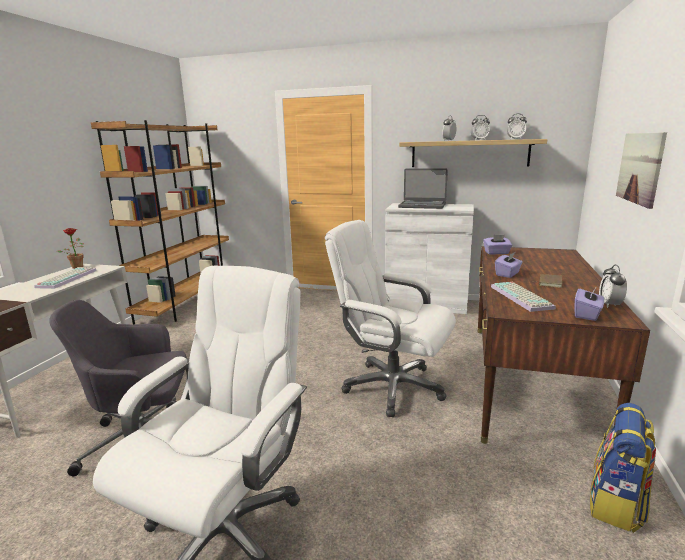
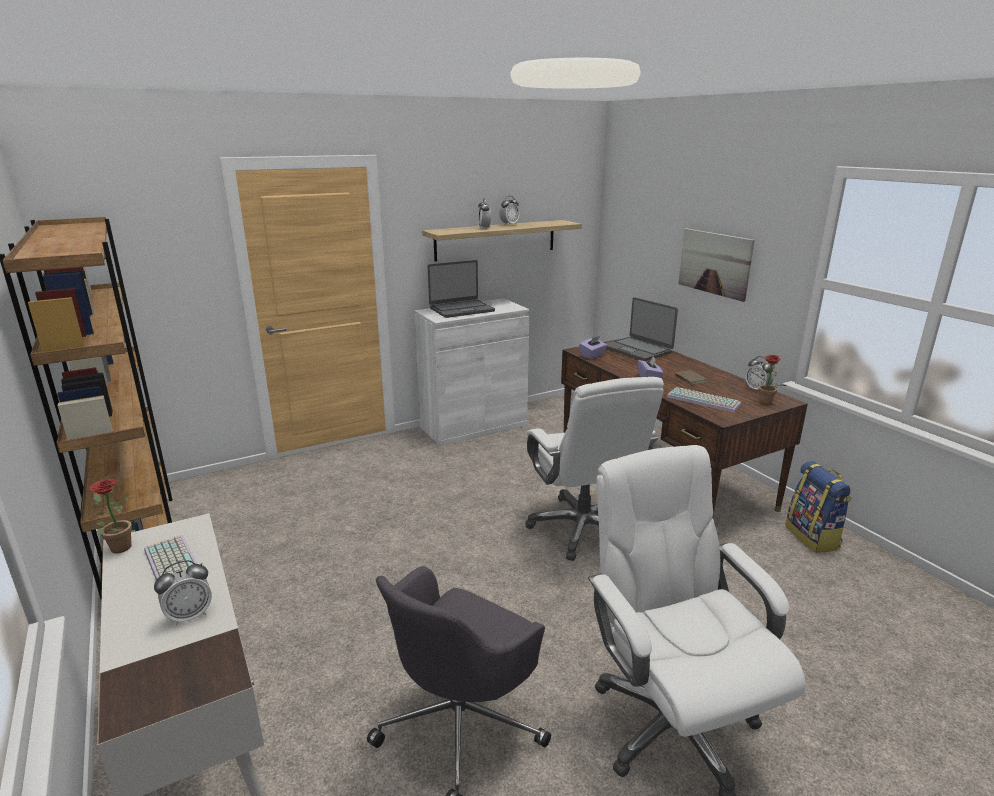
camera: 45 degrees left, 5 degrees up
(392, 387) = (583, 528): white office chair -> white office chair turned 90 degrees counterclockwise
(515, 139) = (542, 222): alarm clock -> alarm clock (189, 615)
(550, 257) = (637, 350): none -> laptop
(587, 314) = (763, 402): purple tissue box -> potted plant

